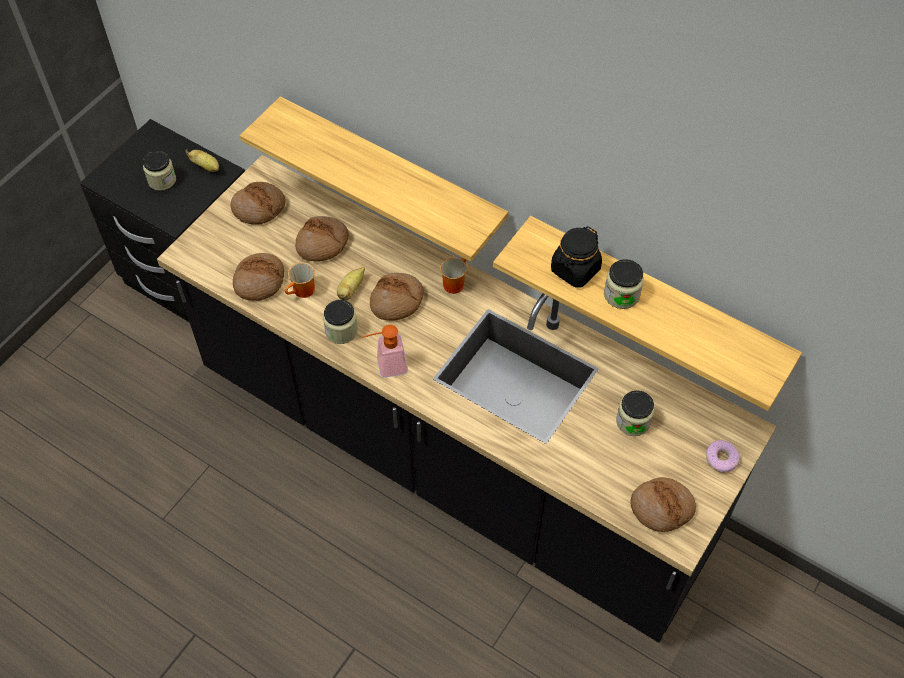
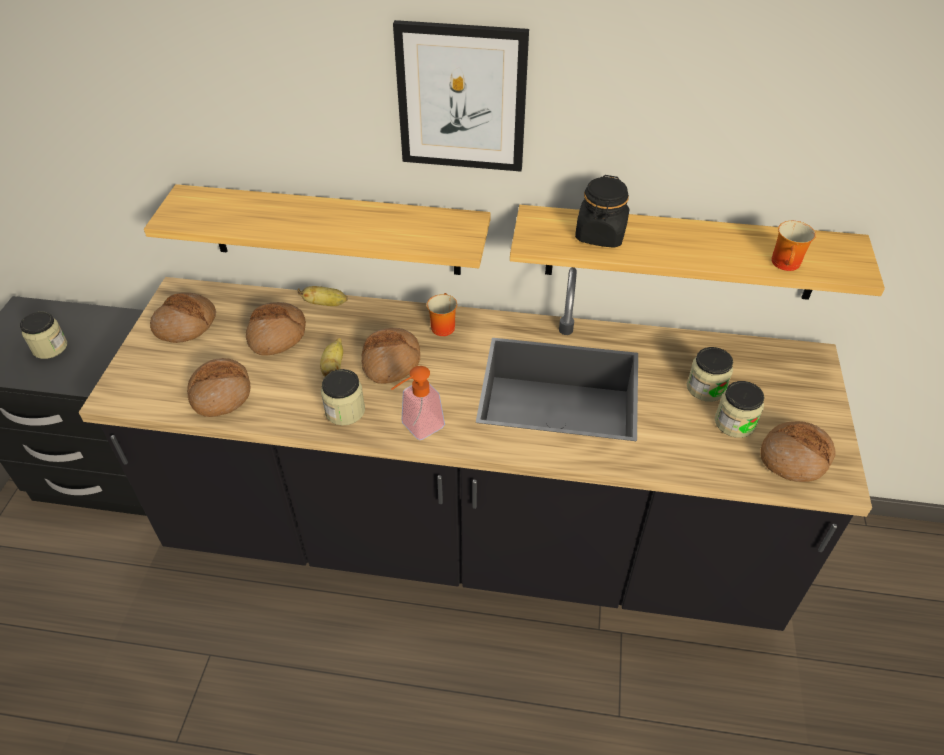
camera: 25 degrees left, 10 degrees down
(206, 167) = (99, 320): banana -> banana (326, 304)
(303, 292) = (279, 387): mug -> mug (787, 265)
(491, 128) = (462, 98): none -> picture
(621, 295) = (663, 241): jar -> jar (734, 423)
(721, 459) = (812, 390): donut -> none

